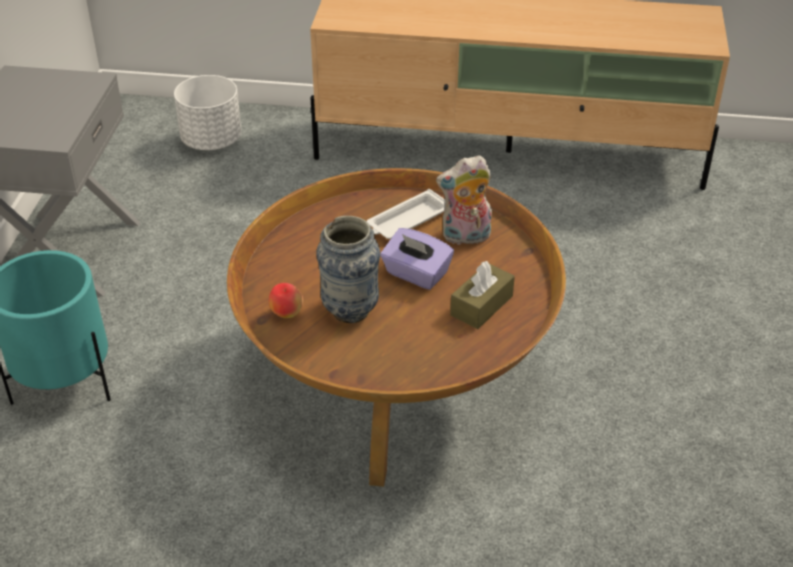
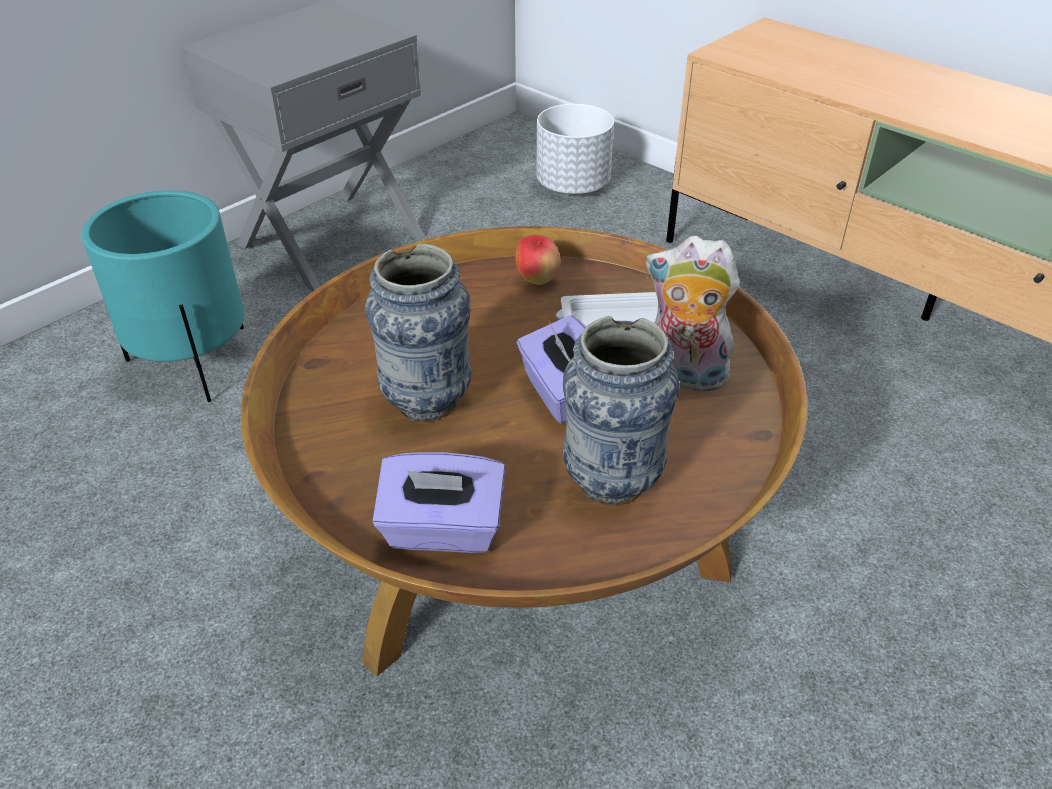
camera: 35 degrees right, 0 degrees up
(286, 314) = (348, 370): apple -> apple (537, 280)
(427, 365) = (442, 530): none -> purple tissue box
(481, 305) = (612, 481): brown tissue box -> vase

